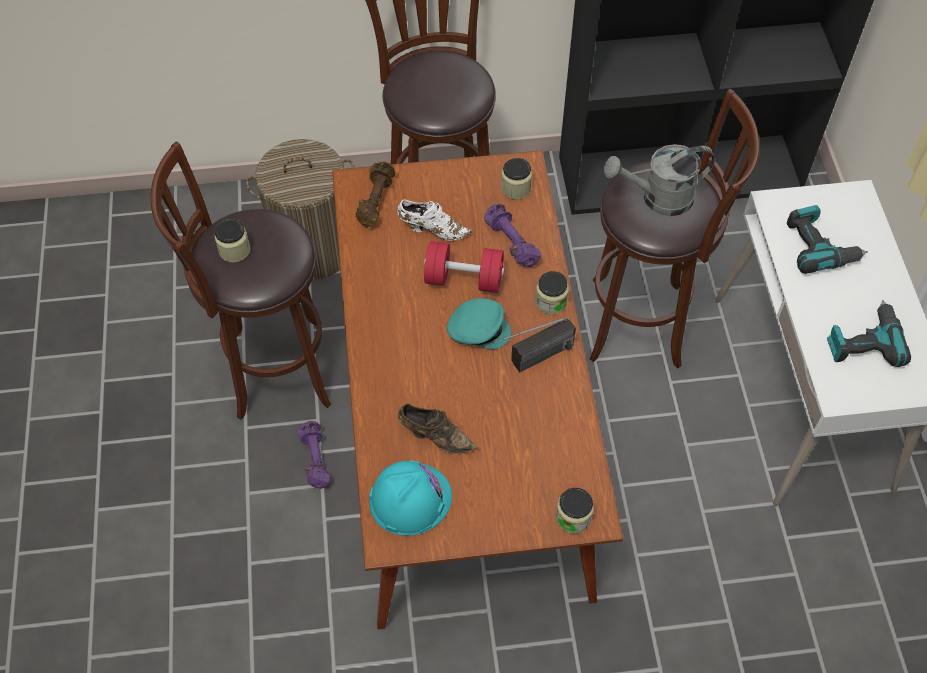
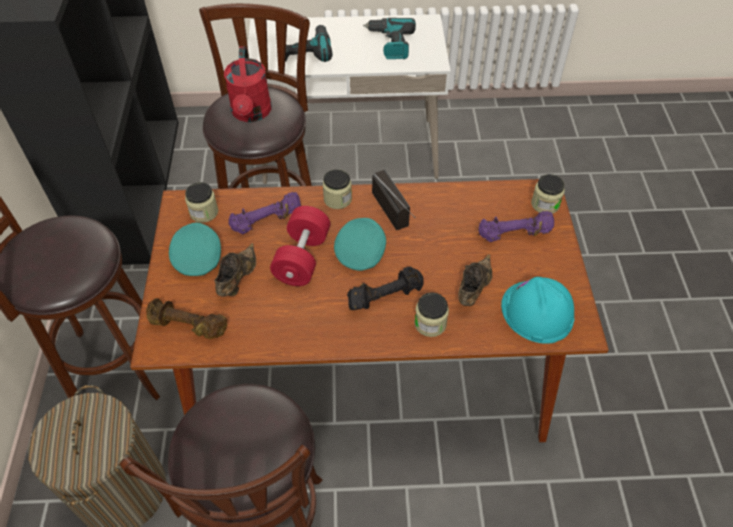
camera: 85 degrees left, 5 degrees down
(234, 250) = (236, 460): jar -> jar (430, 323)
(314, 459) = (378, 493): purple dumbbell -> purple dumbbell (514, 234)
(421, 354) = (384, 296): none -> black dumbbell
(431, 229) = (237, 279): white shoe -> brown shoe
(457, 193) = (197, 257): none -> turquoise cap
(658, 199) = (251, 114): grey watering can -> red watering can

